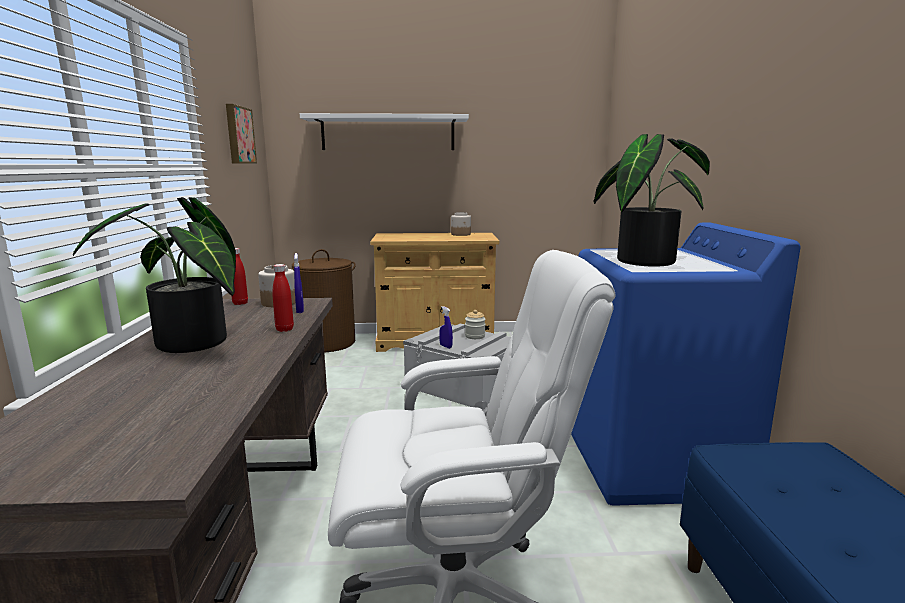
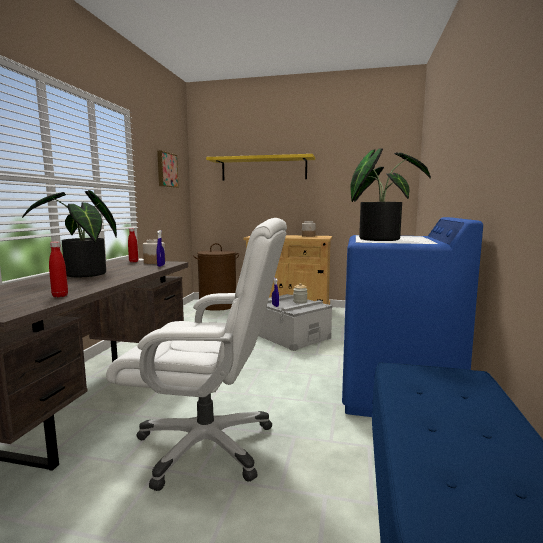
camera: 15 degrees right, 5 degrees down
(284, 329) = (141, 272): red bottle -> red bottle (60, 296)
(388, 133) = (263, 169): white shelf -> yellow shelf

